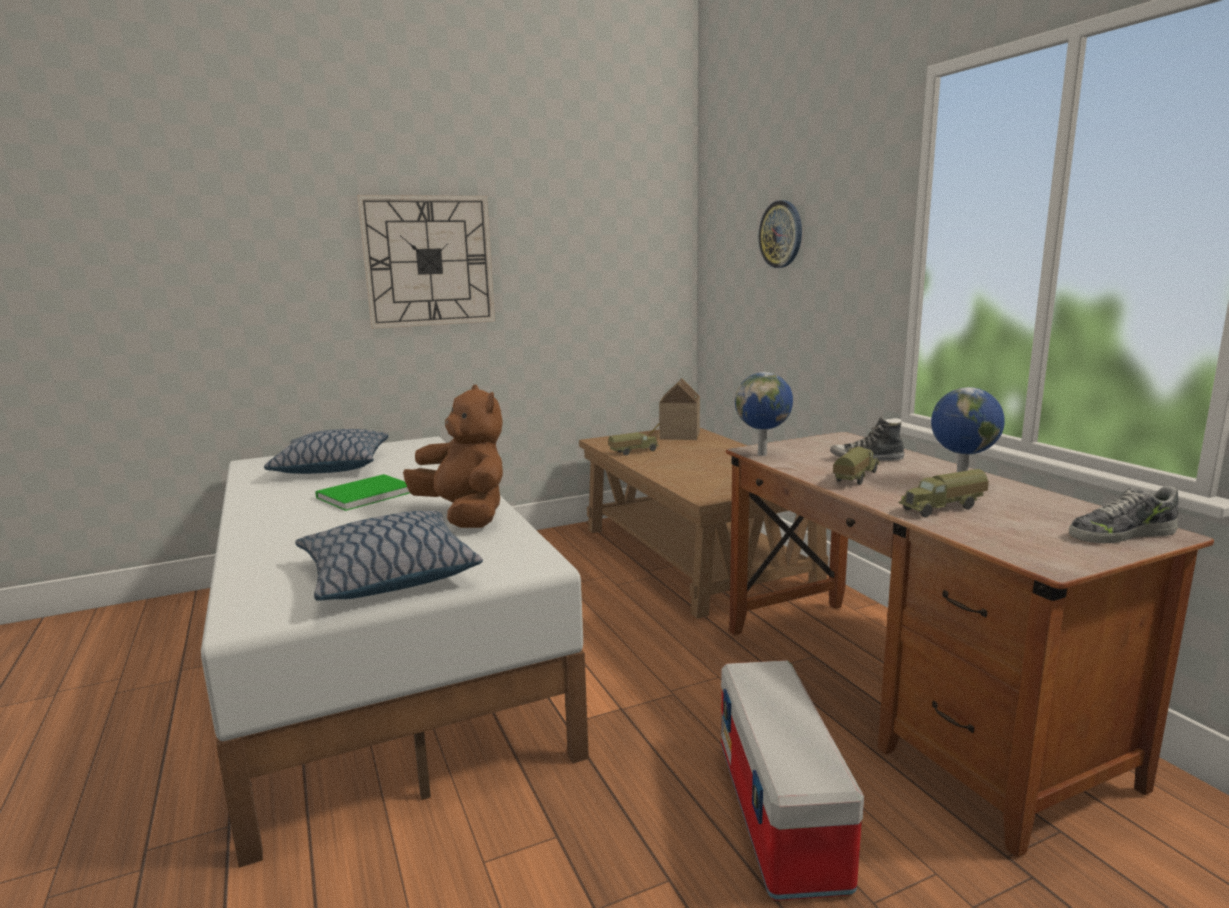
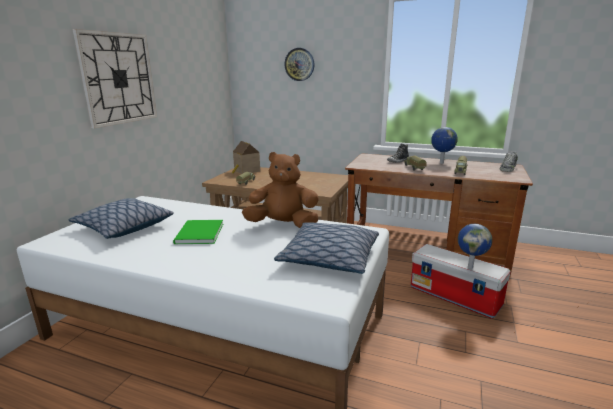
camera: 45 degrees left, 5 degrees up
(763, 454) = (364, 166): globe -> globe (470, 266)

